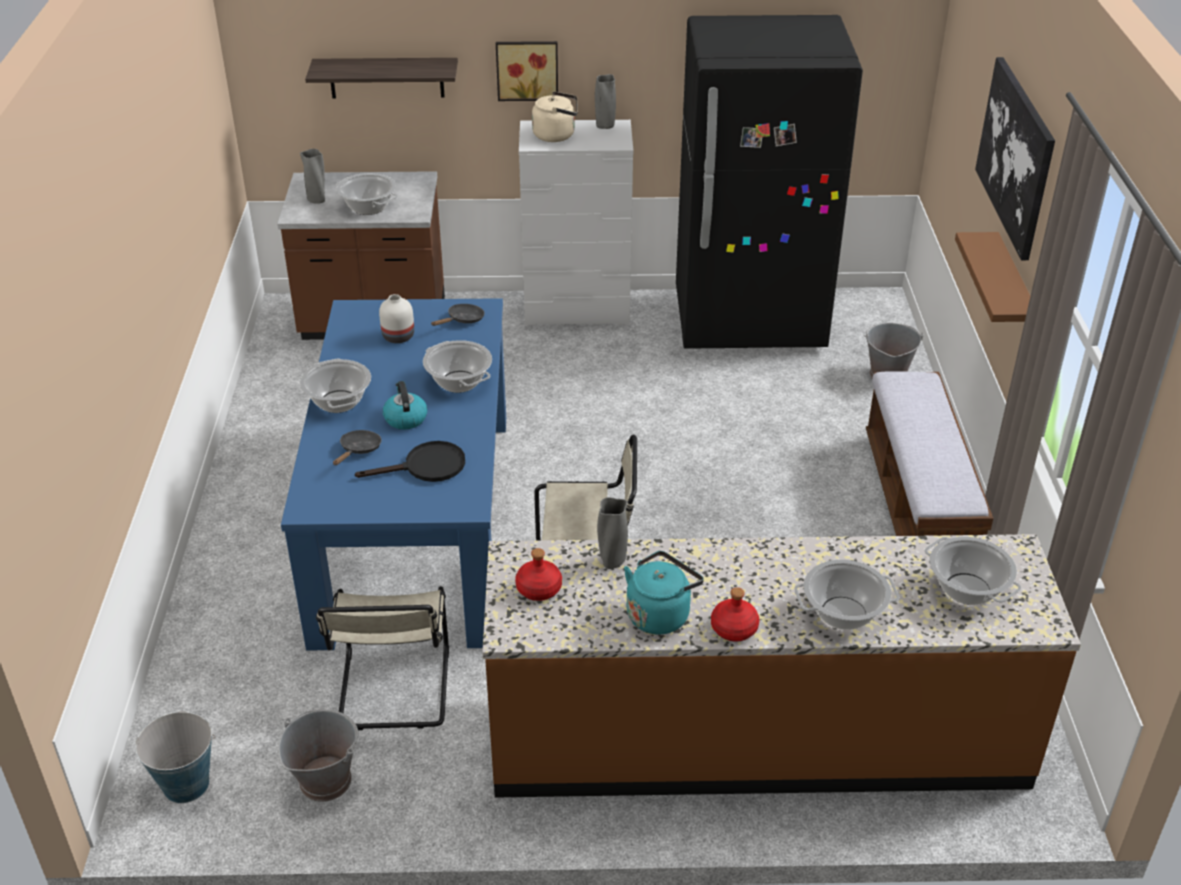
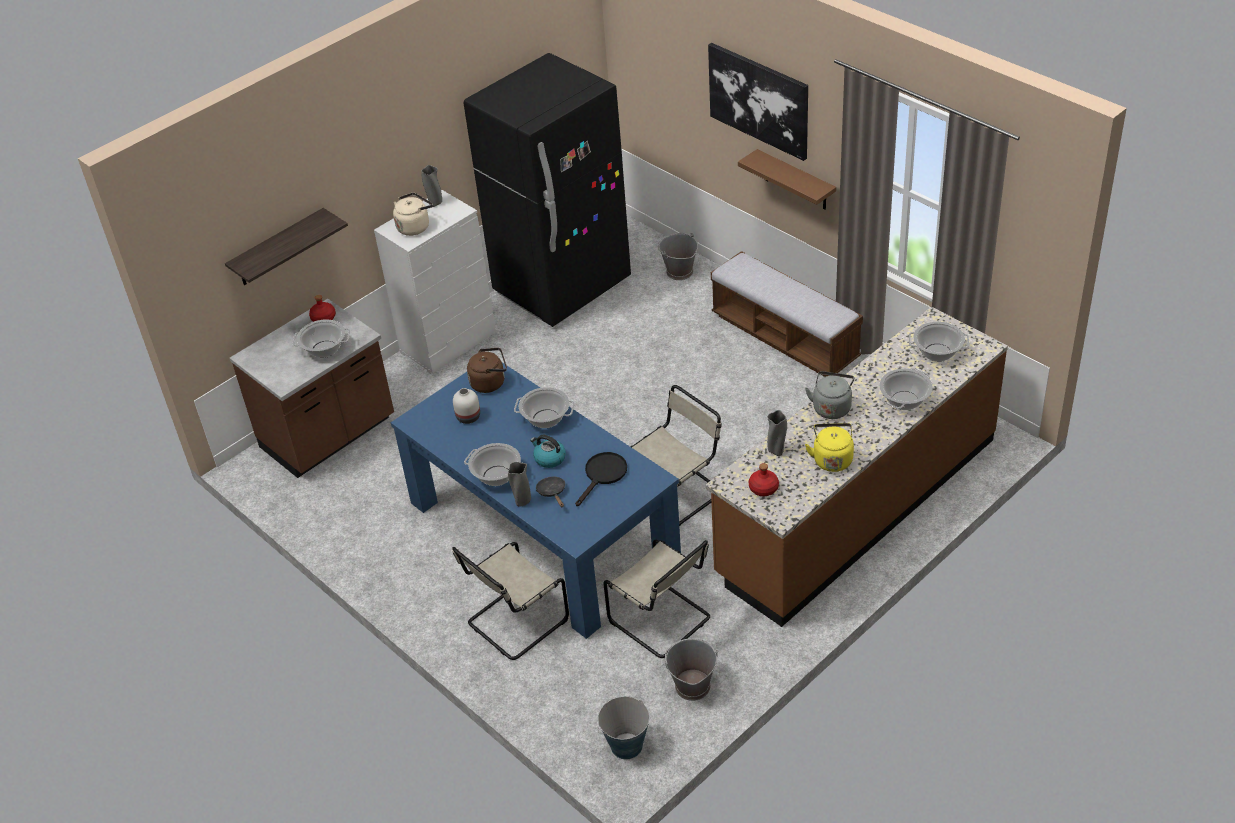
camera: 40 degrees left, 5 degrees up
(272, 585) = (514, 623): none -> beige chair
(317, 200) = (281, 365): grey vase -> grey vase (522, 501)
(463, 320) = (490, 382): black frying pan -> brown kettle
(527, 69) = (369, 190): picture -> none
(660, 614) = (832, 459): turquoise kettle -> yellow kettle
(733, 628) = (870, 441): red bottle -> red bottle (323, 318)
(744, 560) = (831, 407): none -> grey kettle

